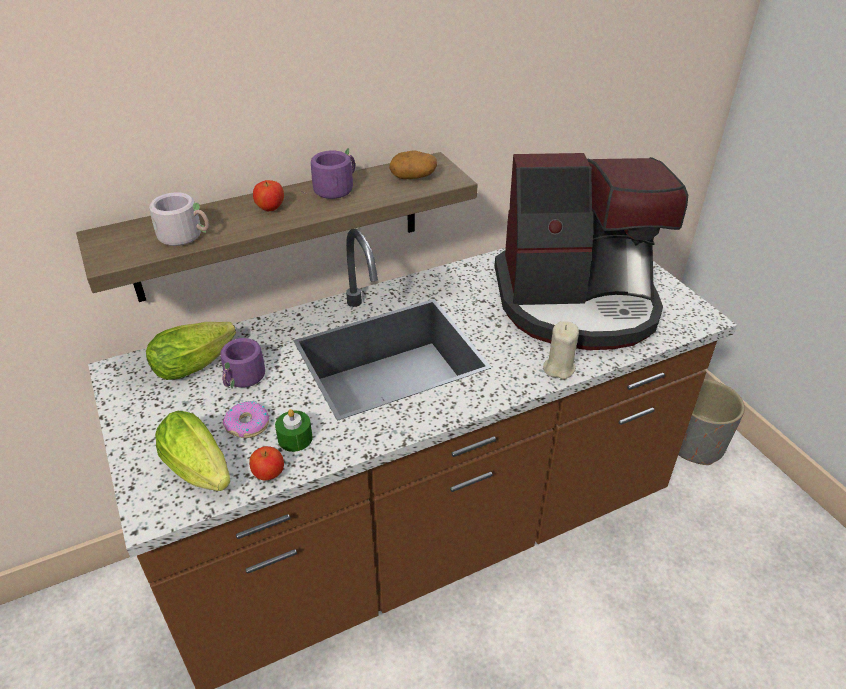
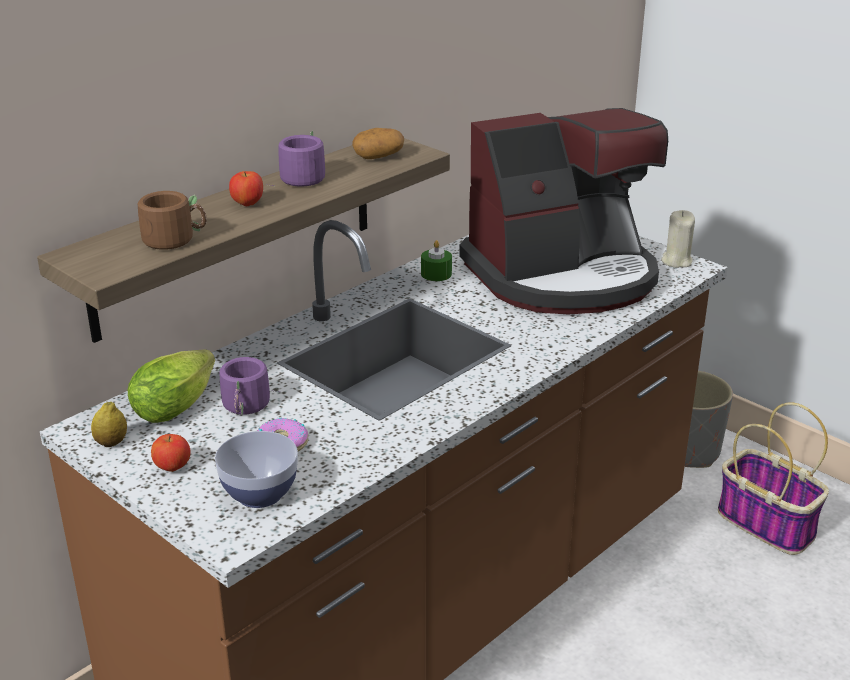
camera: 20 degrees left, 10 degrees down
(127, 389) = (111, 443): none -> lemon
(186, 235) = (174, 239): grey mug -> brown mug
(200, 471) = (259, 493): lettuce -> bowl
(269, 474) = (338, 479): apple -> apple (172, 467)
(295, 438) = (344, 444): green candle -> green candle (436, 274)
(559, 368) = (579, 332): beige candle -> beige candle (676, 261)
(739, 534) = (768, 524): none -> basket

